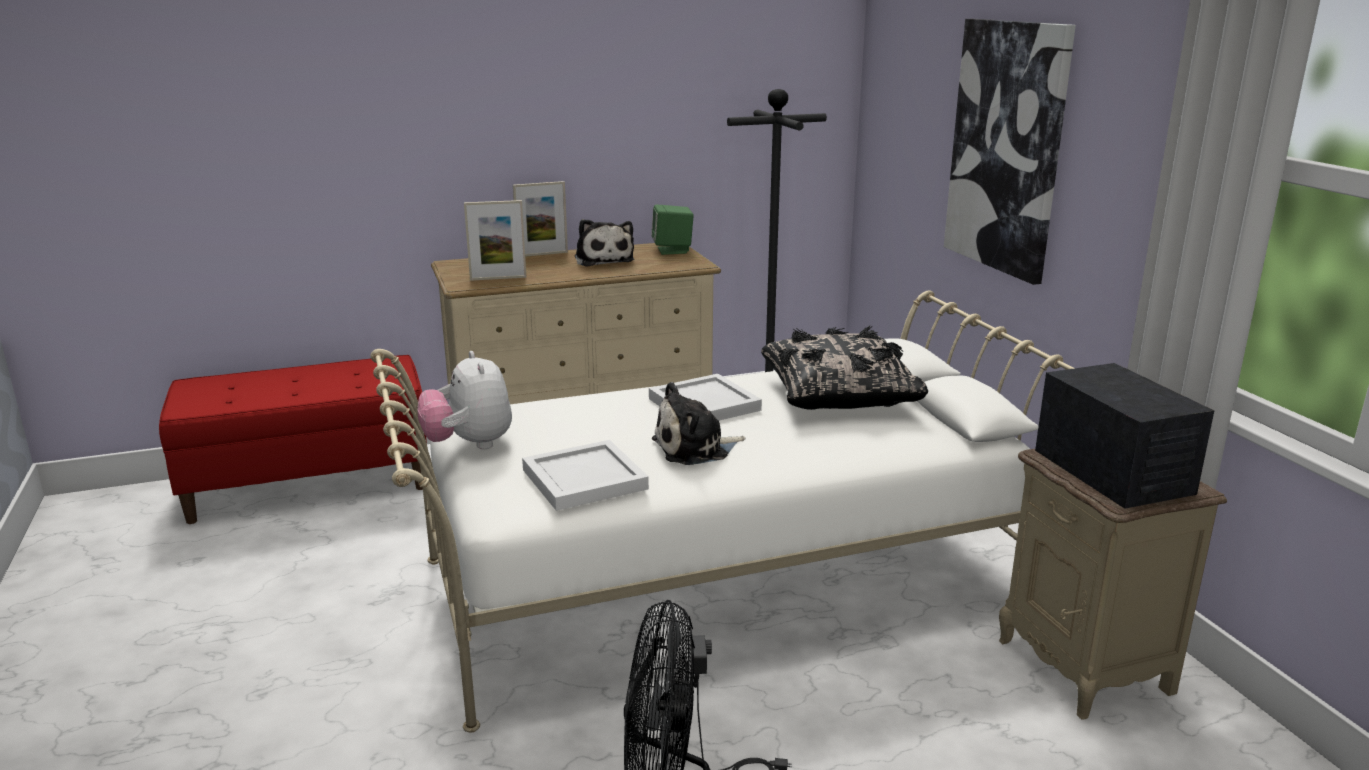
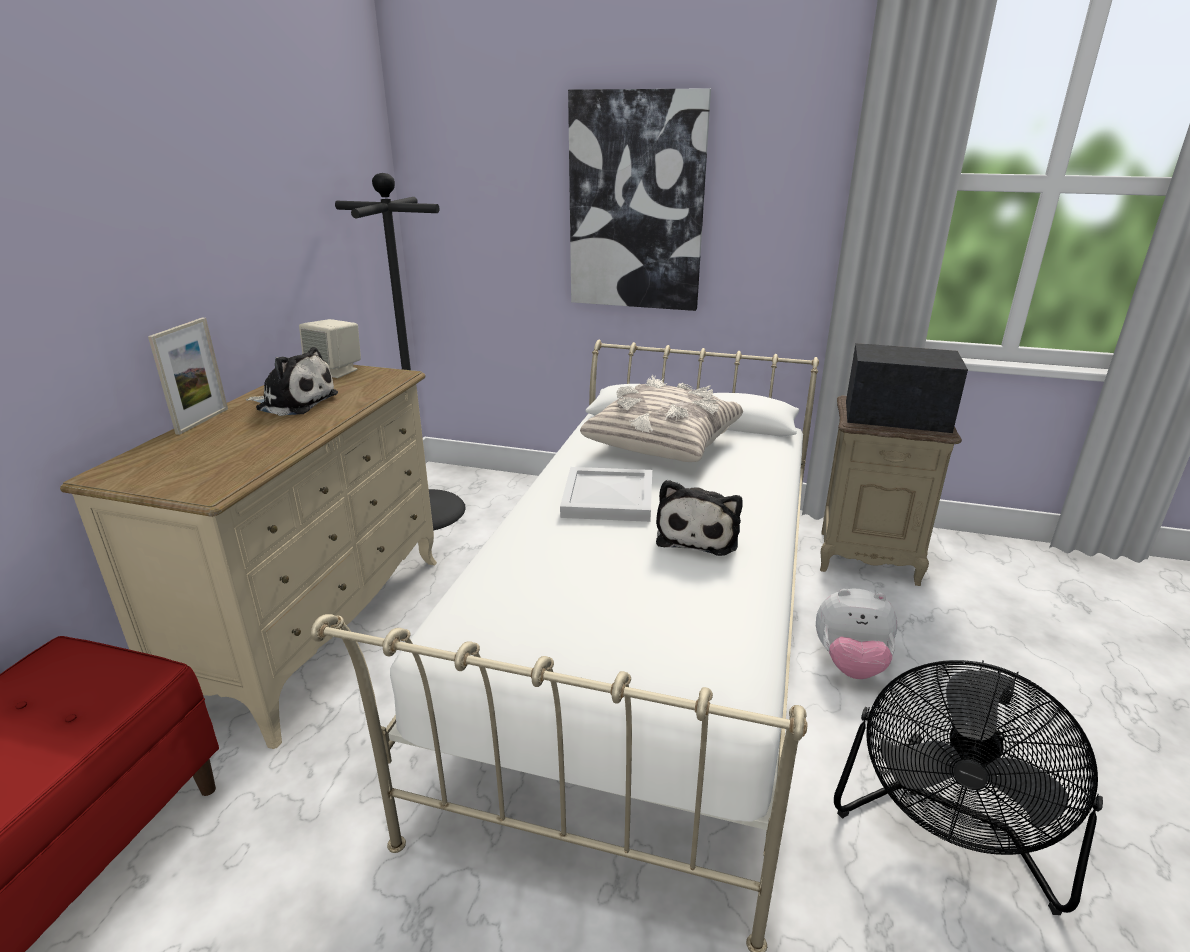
camera: 55 degrees left, 5 degrees up
(469, 444) = (533, 663): plush toy -> plush toy (850, 664)
(498, 278) = (233, 465): picture frame -> none
(582, 479) = (710, 616): white tray -> none
(672, 250) = (336, 371): green speaker -> beige speaker
(838, 397) = (662, 445): black pillow -> beige pillow

